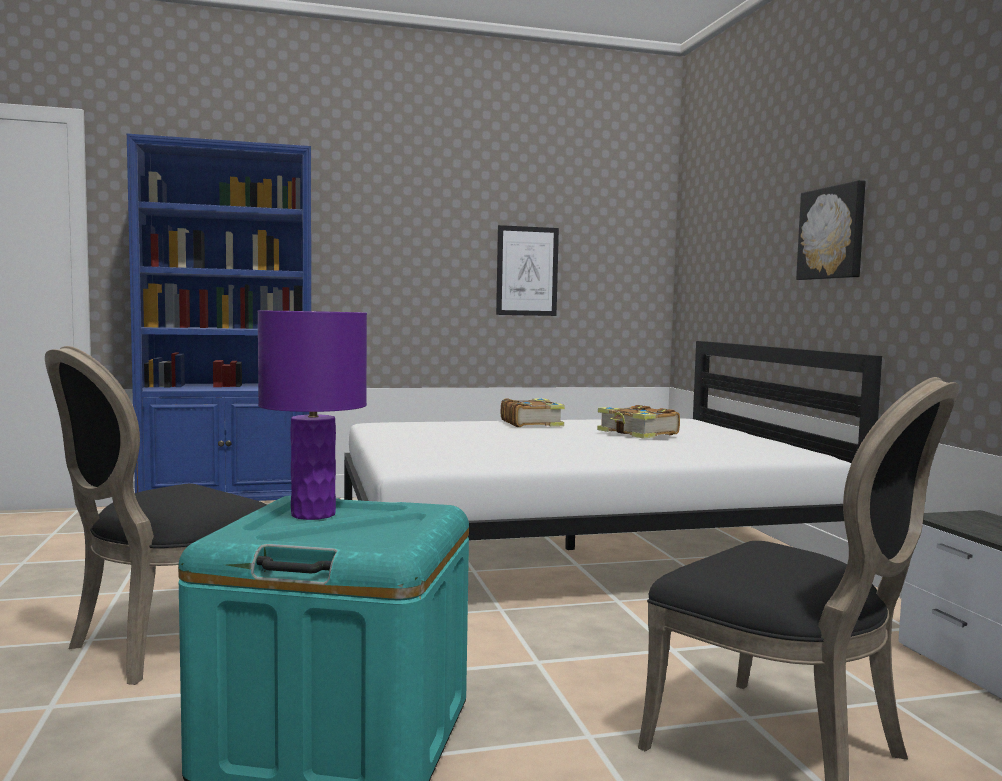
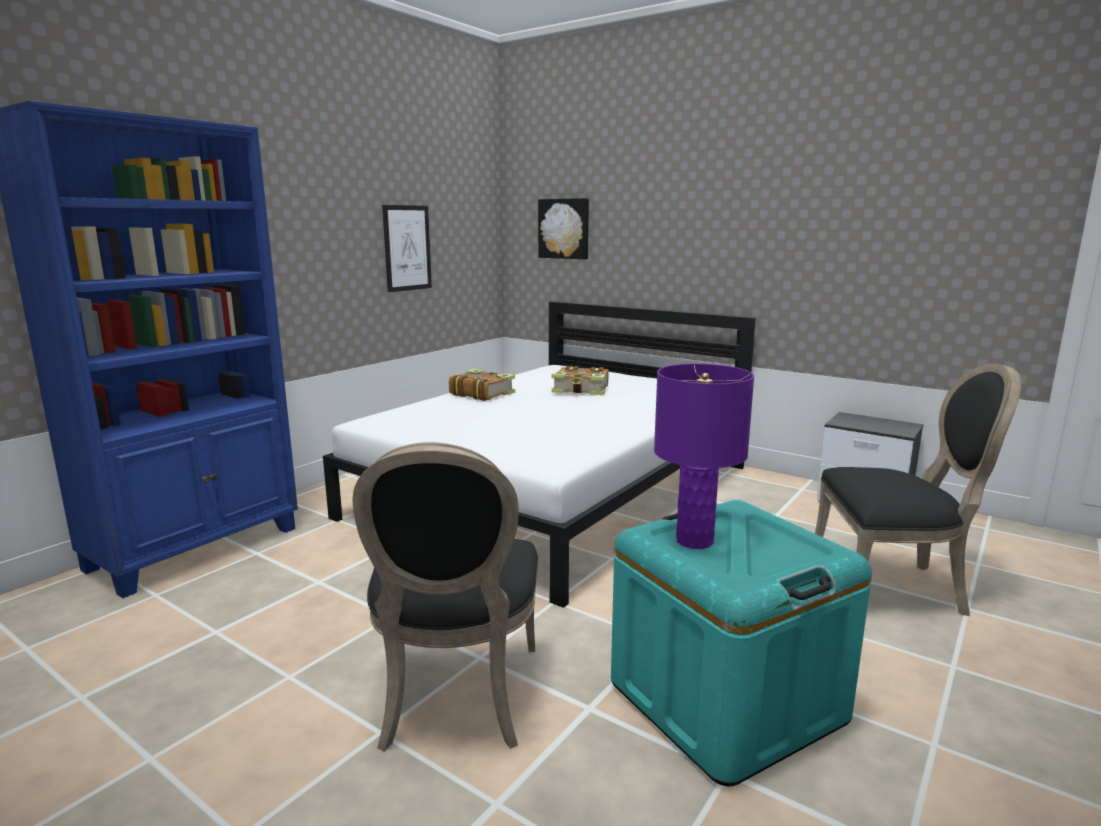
camera: 40 degrees left, 10 degrees up
(833, 233) = (698, 227): picture -> picture (564, 228)

